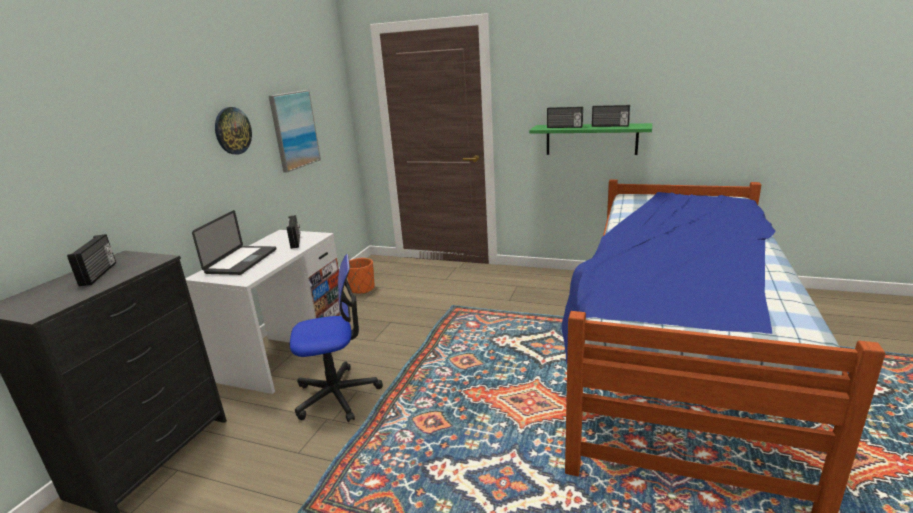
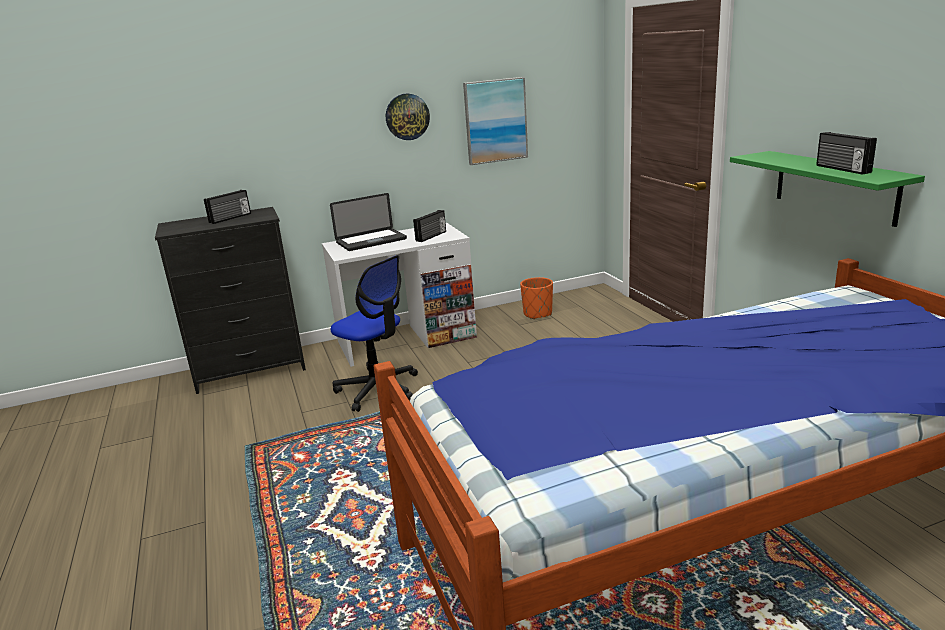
camera: 50 degrees right, 0 degrees up
(564, 127) = (781, 160): radio -> none

